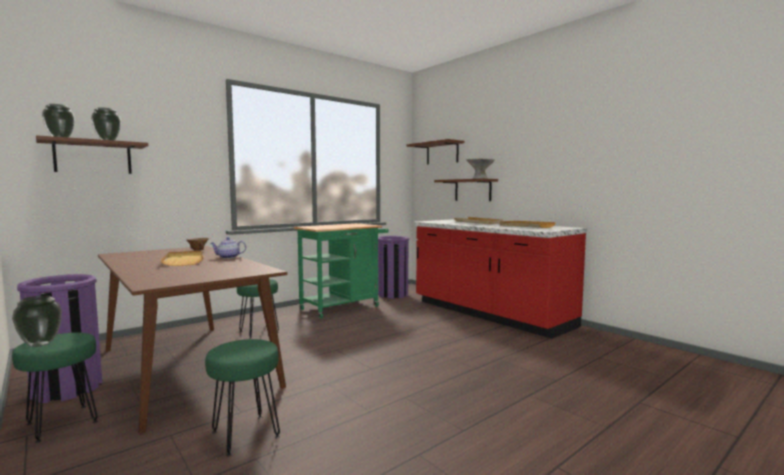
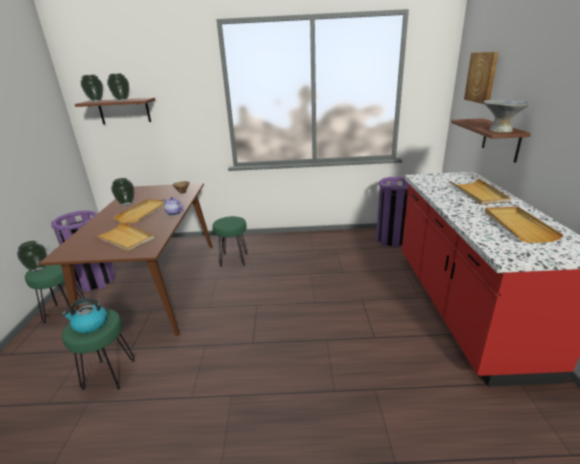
camera: 40 degrees right, 20 degrees up
(138, 260) = (126, 204): none -> vase
(212, 270) = (124, 238): none -> beige tray
(244, 348) = (90, 324): none -> kettle
(344, 307) = (327, 246): green cart -> none
(442, 153) = (482, 77): brown shelf -> picture

